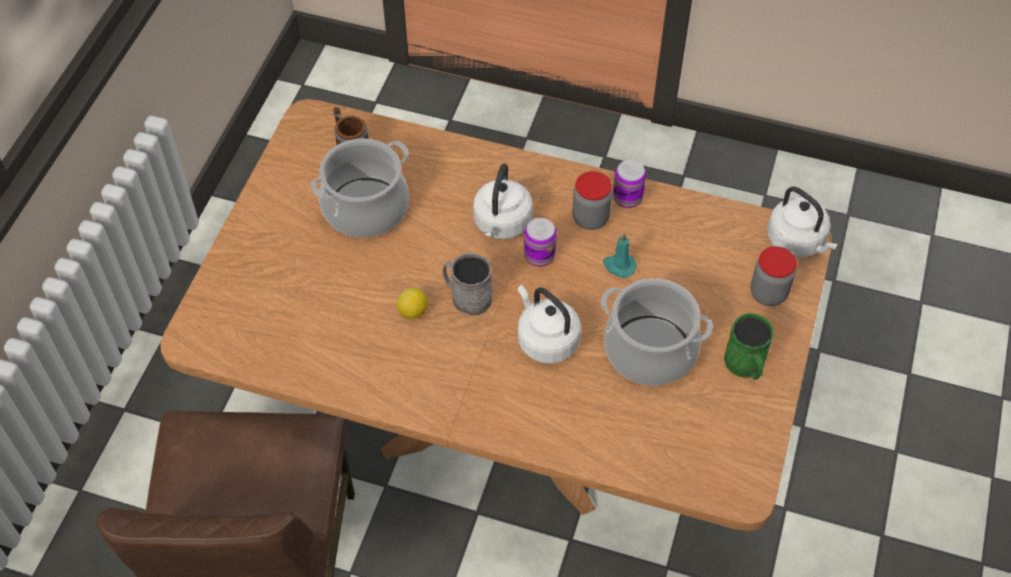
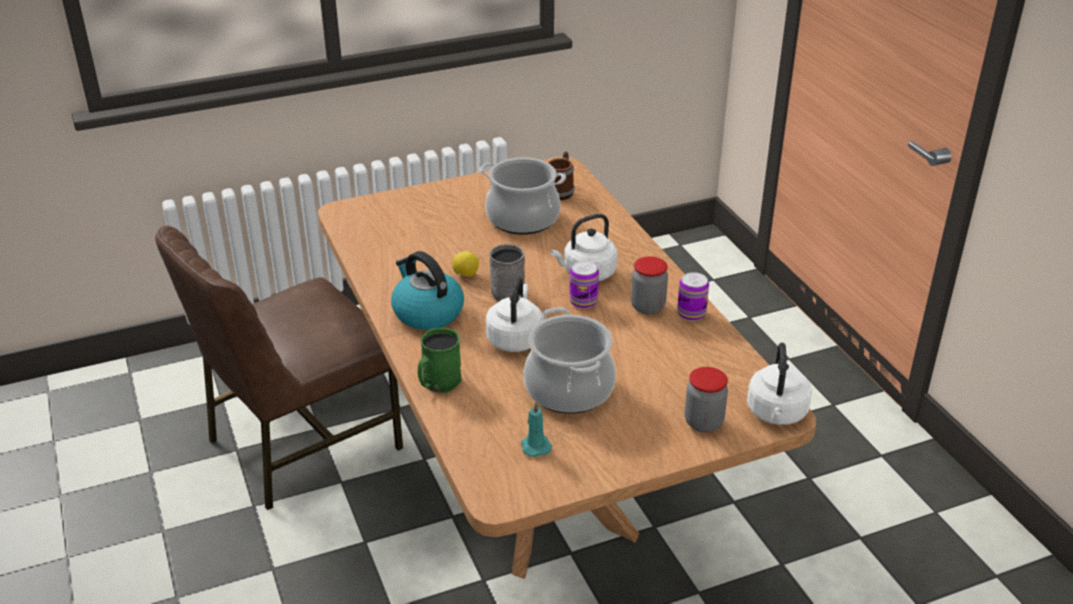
camera: 50 degrees right, 20 degrees down
(442, 379) = (427, 312): none -> kettle
(619, 266) = (624, 339): turquoise candle -> turquoise candle (535, 446)
(746, 365) = (619, 443): green mug -> green mug (438, 383)

